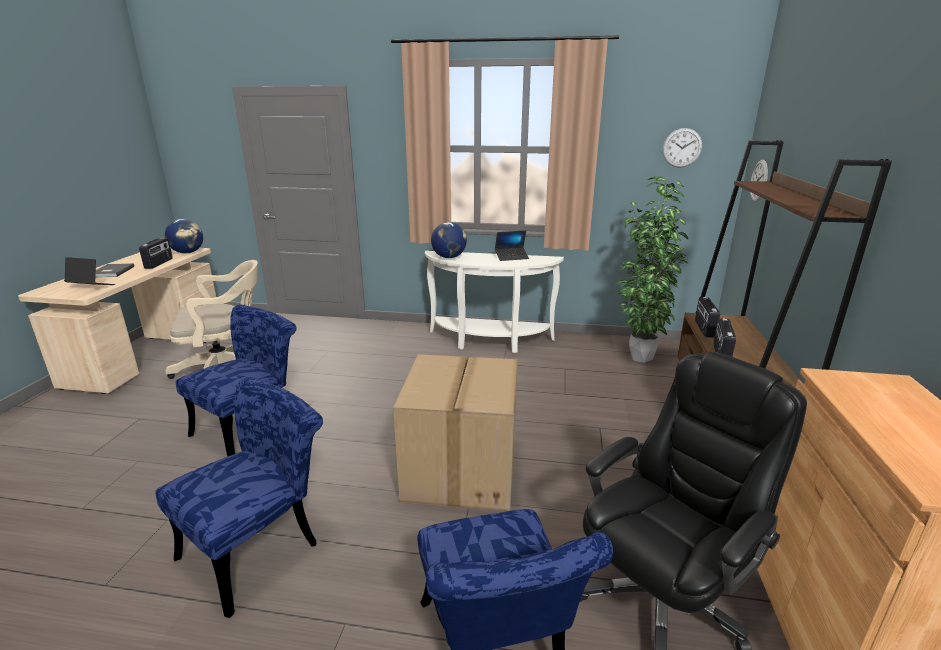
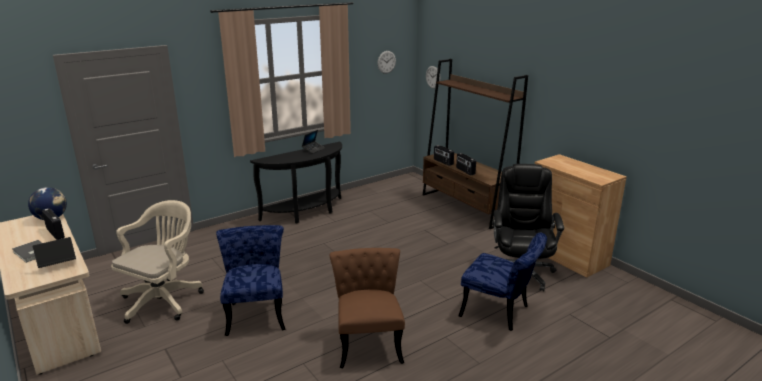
camera: 45 degrees left, 0 degrees up
(260, 546) = (368, 342): blue chair -> brown chair
(449, 257) = (277, 160): globe -> none
(462, 471) = (400, 273): cardboard box -> none
(489, 342) = (306, 213): white console table -> black console table
(639, 356) = (393, 191): potted plant -> none

